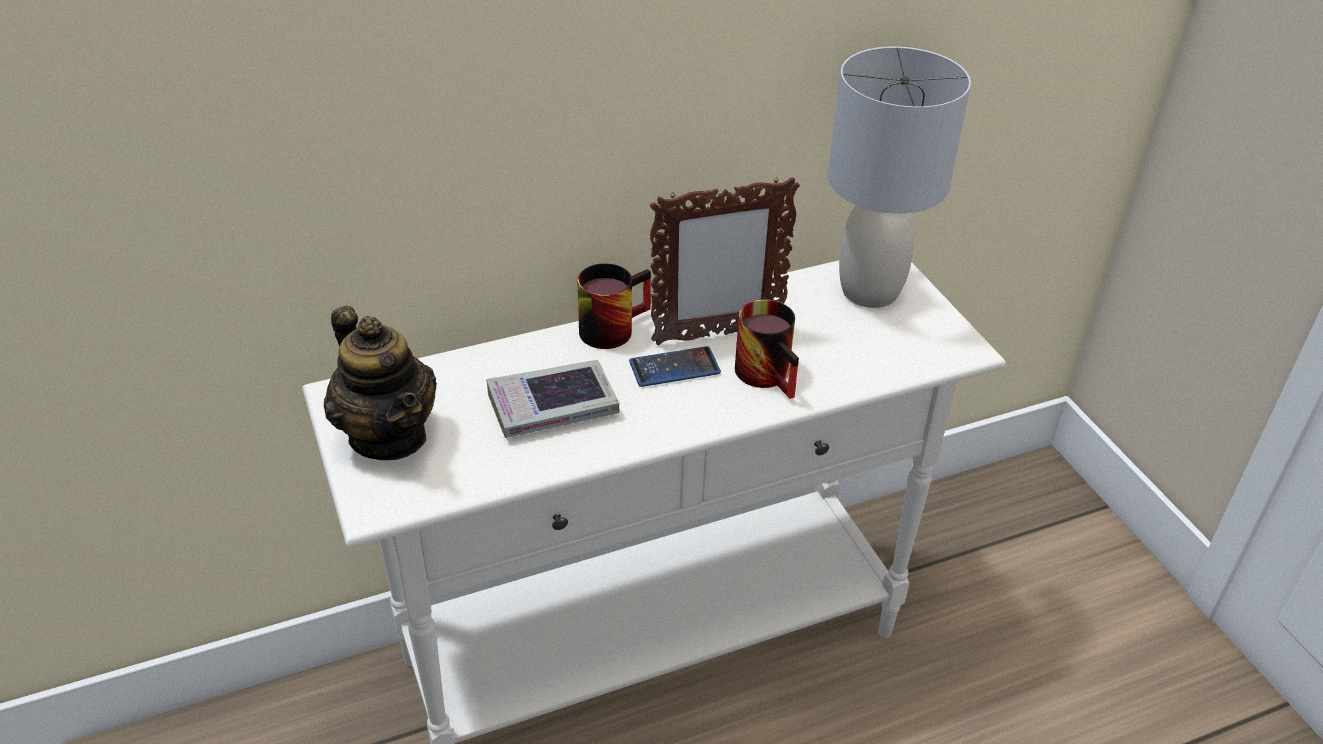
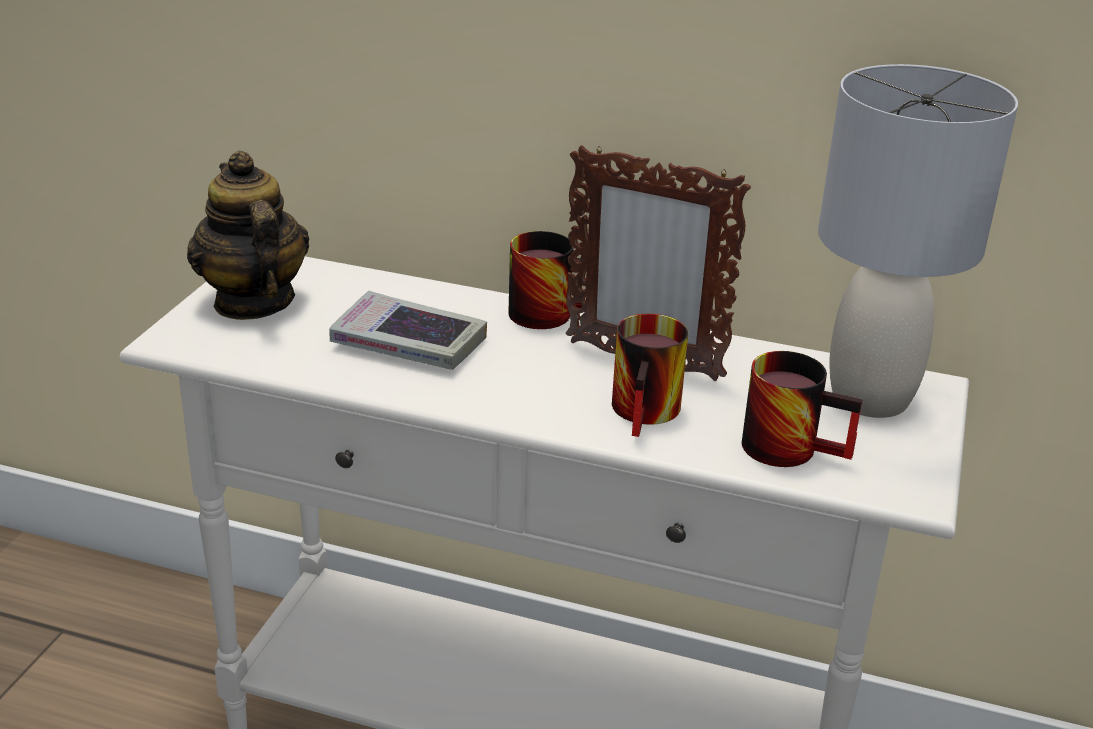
camera: 40 degrees right, 10 degrees down
(388, 436) = (253, 302): teapot -> teapot turned 150 degrees clockwise
(674, 367) = (561, 366): phone -> none
(873, 352) = (793, 446): none -> mug

